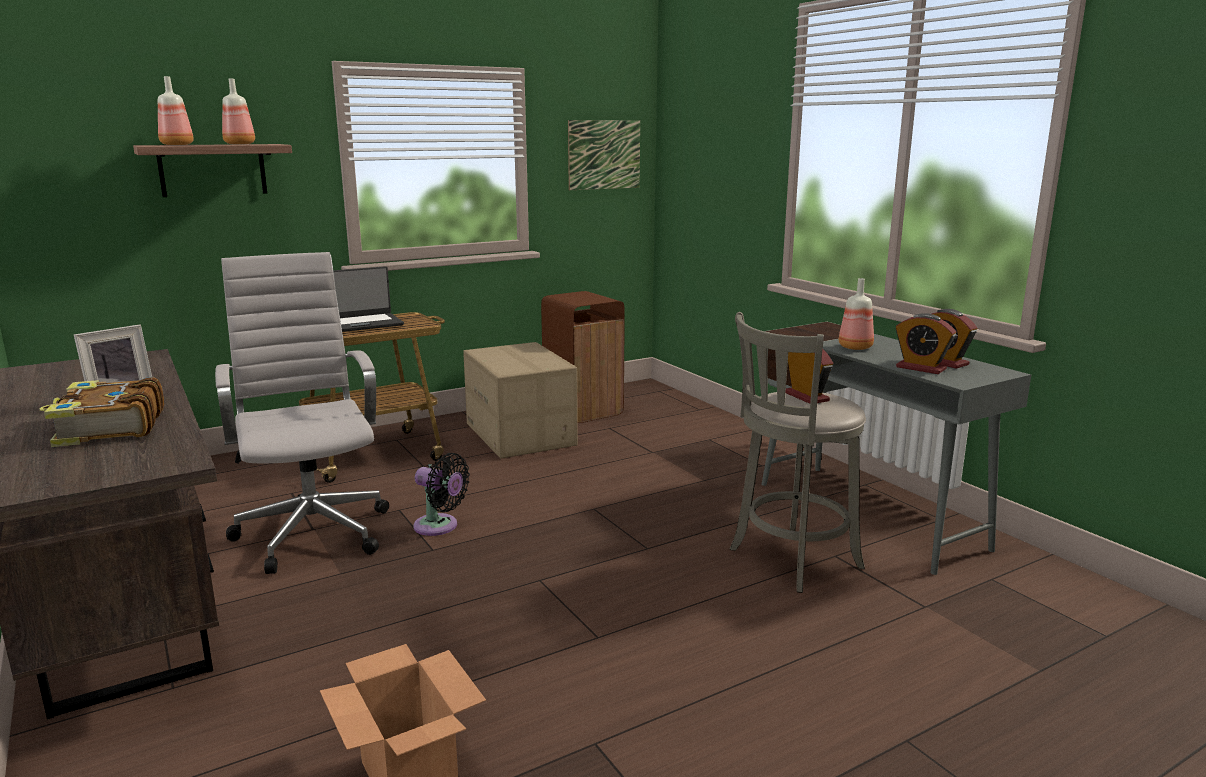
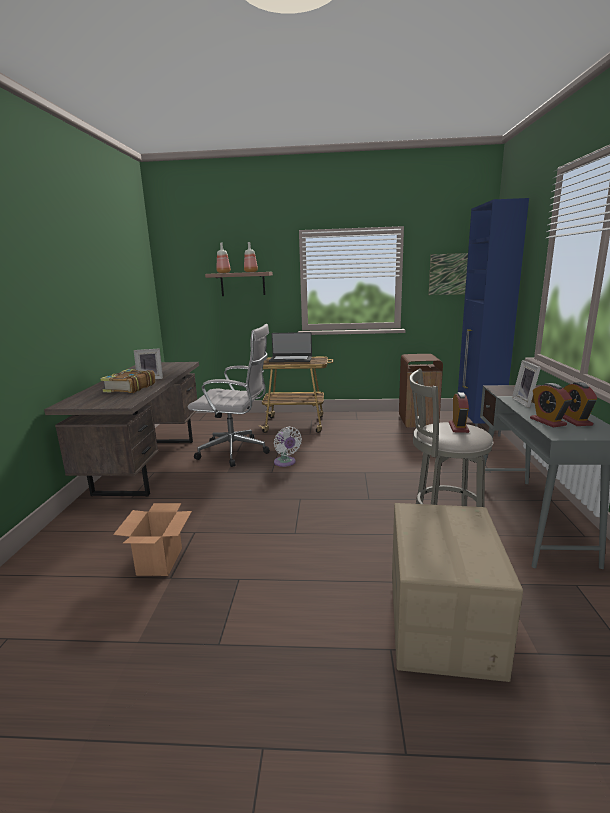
camera: 35 degrees right, 0 degrees up
(313, 531) = (236, 452): white office chair -> white office chair turned 90 degrees clockwise
(439, 527) = (285, 463): black fan -> white fan
(521, 434) = (371, 428): cardboard box -> cardboard box (443, 622)
(675, 402) = (477, 426): none -> blue cabinet
(856, 347) = (526, 402): bottle -> picture frame

